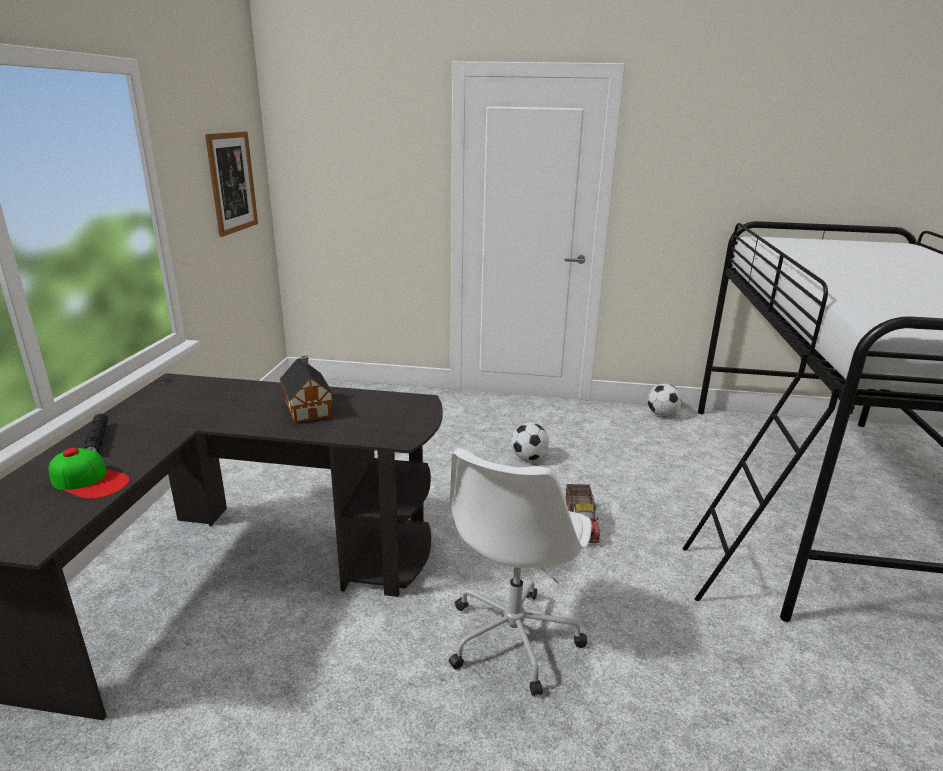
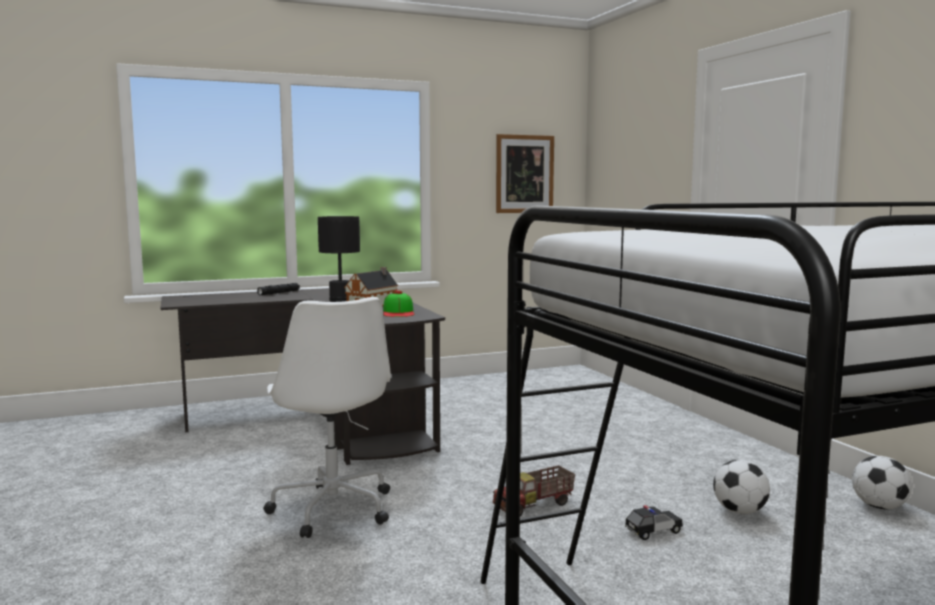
camera: 60 degrees right, 15 degrees down
(89, 480) = (237, 299): cap -> cap (398, 312)
(243, 417) = (340, 300): none -> black table lamp
(511, 642) = (333, 511): white office chair -> white office chair turned 105 degrees counterclockwise
(528, 458) = (617, 462): football -> football (739, 511)
(653, 496) = (653, 531): none -> toy car

